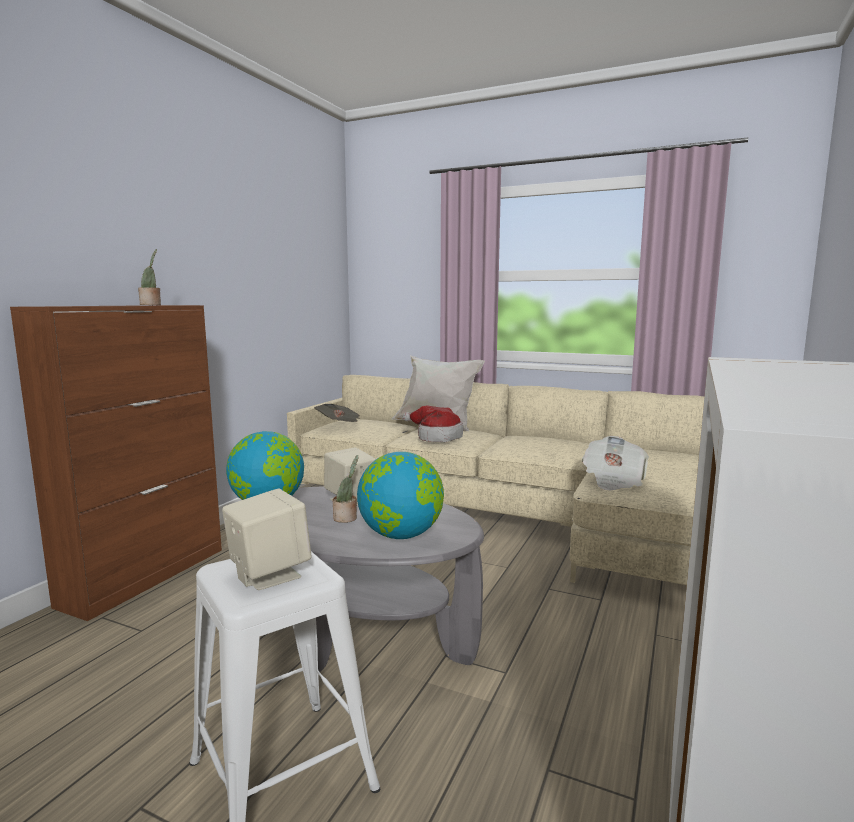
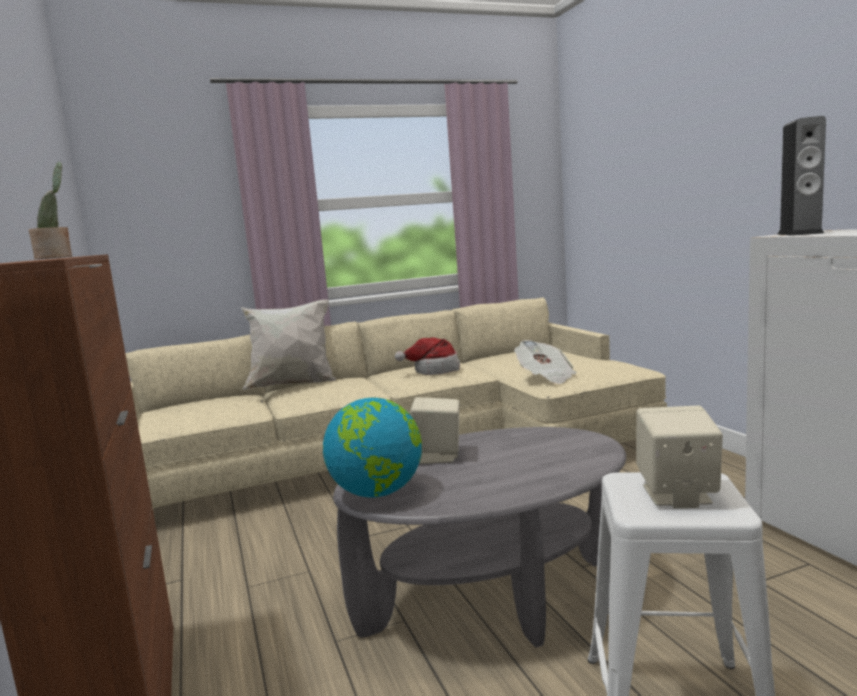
camera: 45 degrees left, 0 degrees up
(339, 426) = (179, 416): newspaper -> none
(346, 518) = (485, 467): potted plant -> none
(401, 535) = (563, 457): globe -> none
(436, 437) = (326, 393): hat -> hat (434, 370)
(758, 362) = (800, 233): none -> speaker

